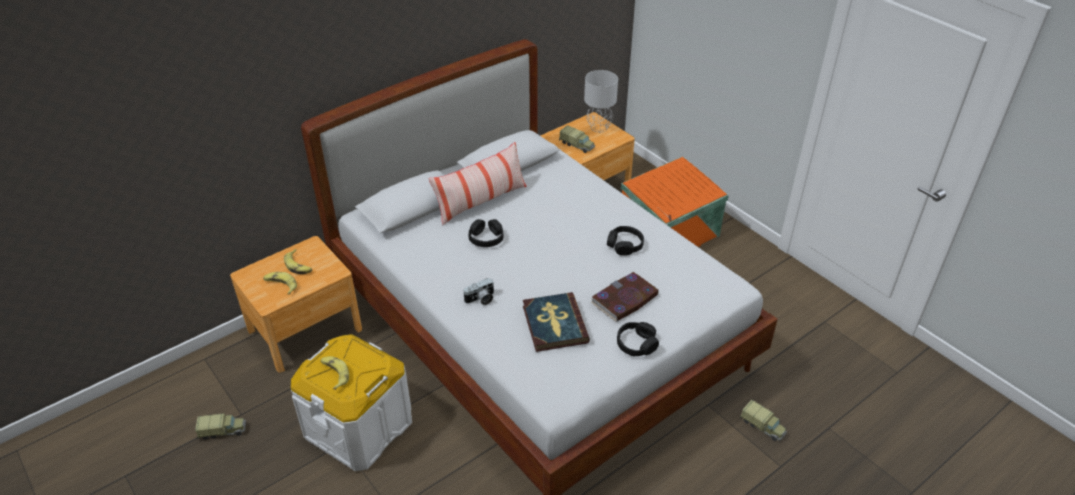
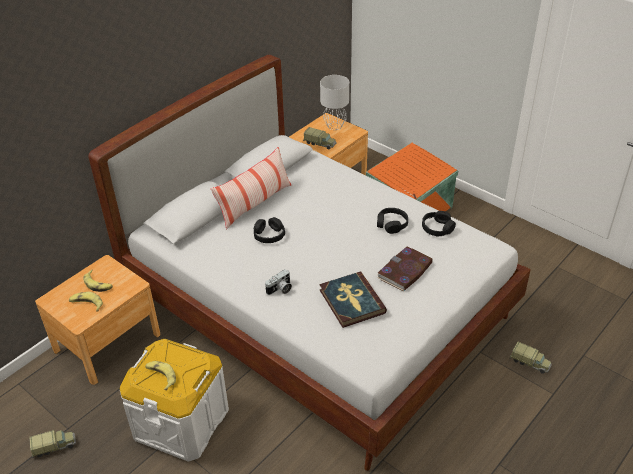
camera: 10 degrees left, 0 degrees up
(636, 344) = (426, 308): black headphones -> black headphones (437, 228)

